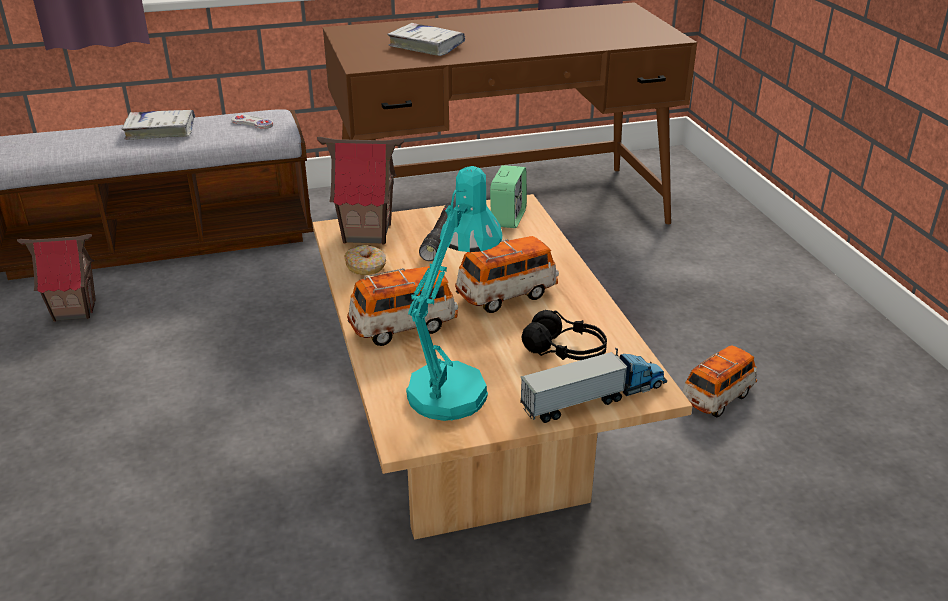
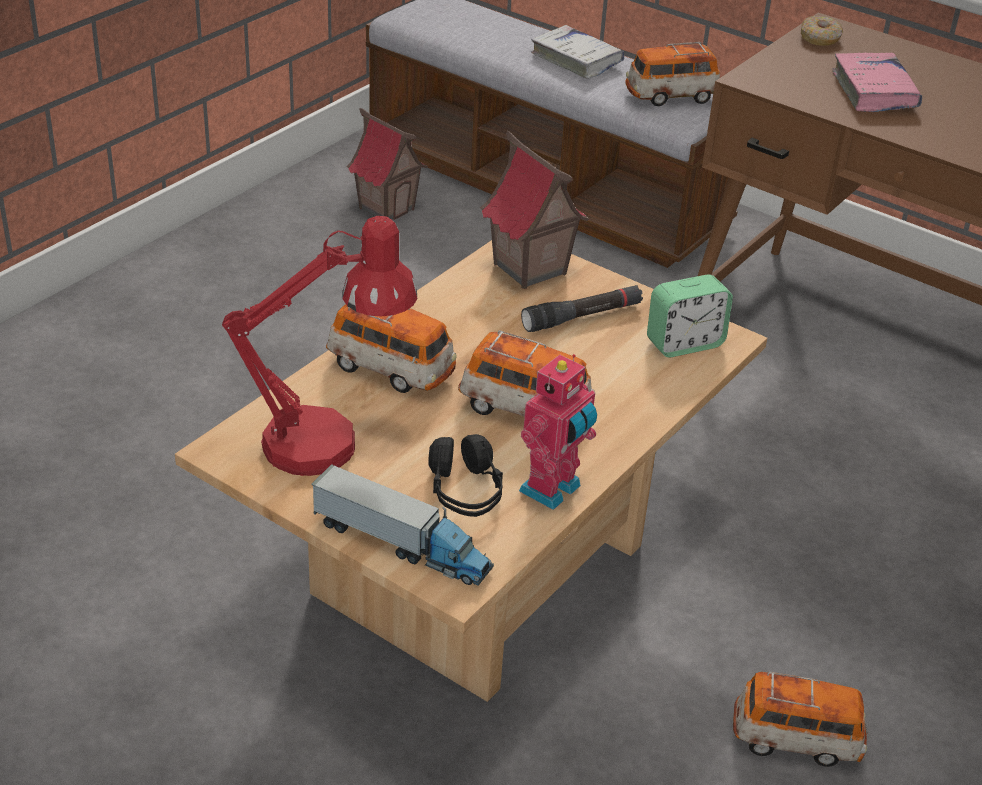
camera: 50 degrees right, 5 degrees up
(252, 123) = (671, 96): white game controller -> toy car
(366, 266) = (468, 298): donut -> donut (820, 38)
(426, 46) = (874, 92): white book -> pink book
(454, 384) = (330, 443): turquoise table lamp -> red table lamp
(597, 318) = (553, 490): none -> toy robot

